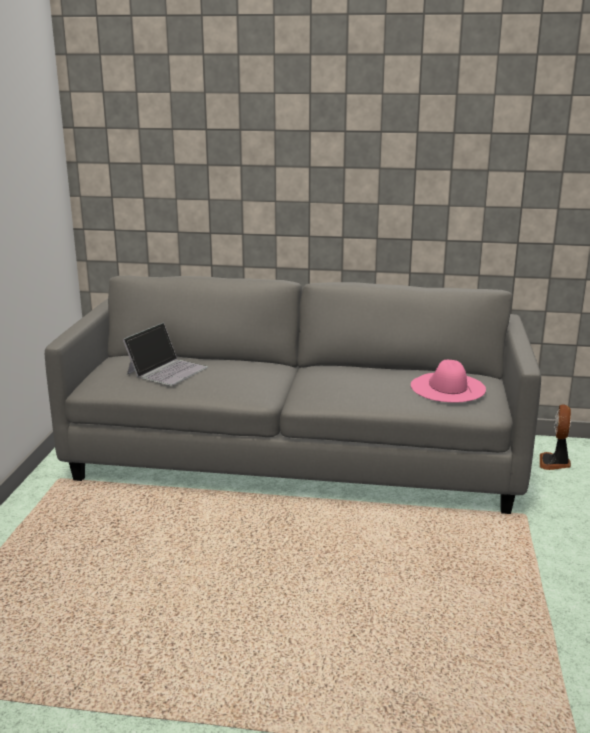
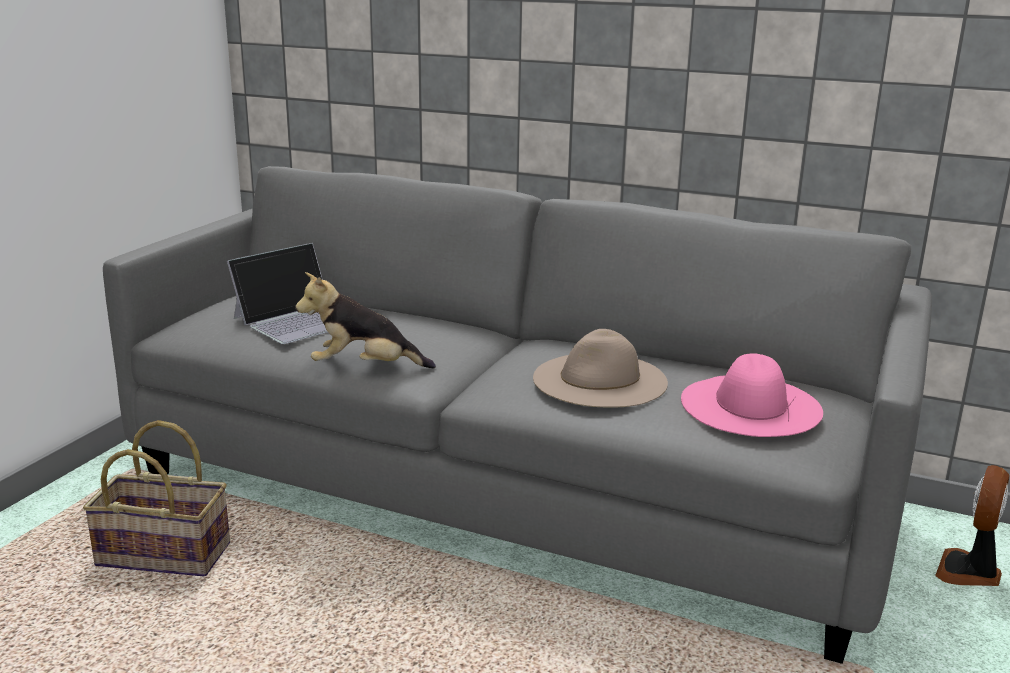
camera: 15 degrees right, 0 degrees up
(117, 521) = (165, 554): none -> basket
(226, 393) = (364, 368): none -> plush toy
(363, 384) = (600, 380): none -> beige hat

